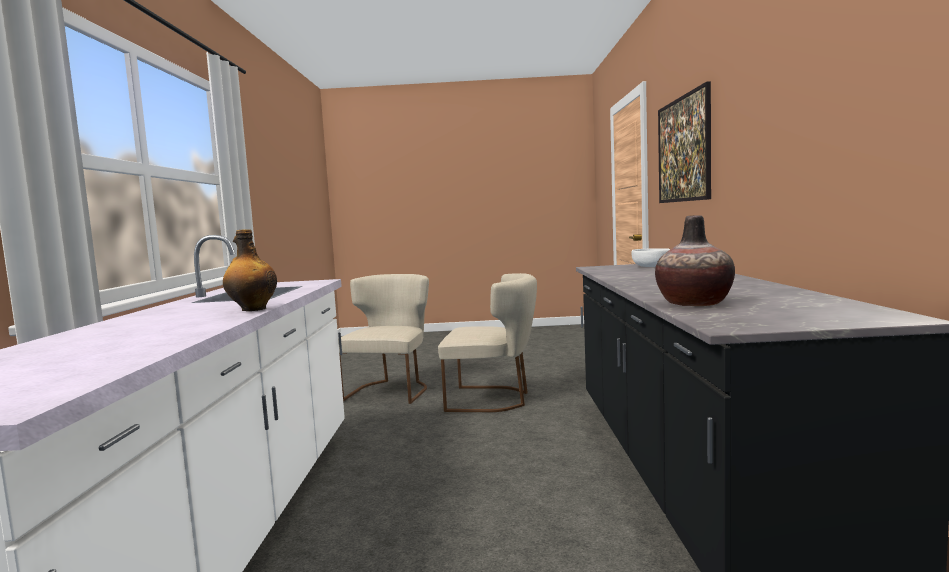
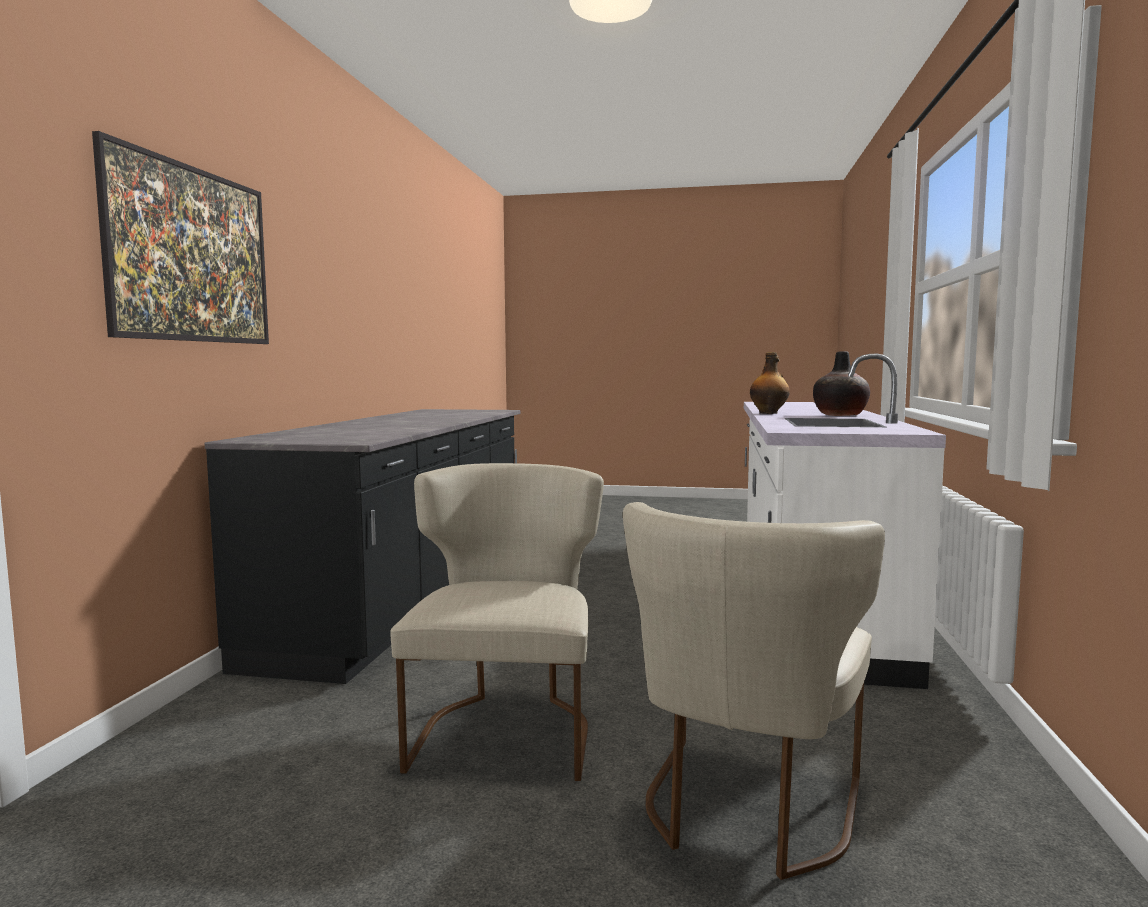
camera: 170 degrees left, 0 degrees up
(493, 399) = (506, 730): beige chair -> beige chair turned 75 degrees clockwise
(651, 266) = (304, 436): white bowl -> none
(694, 303) = (473, 414): vase -> vase (840, 415)

